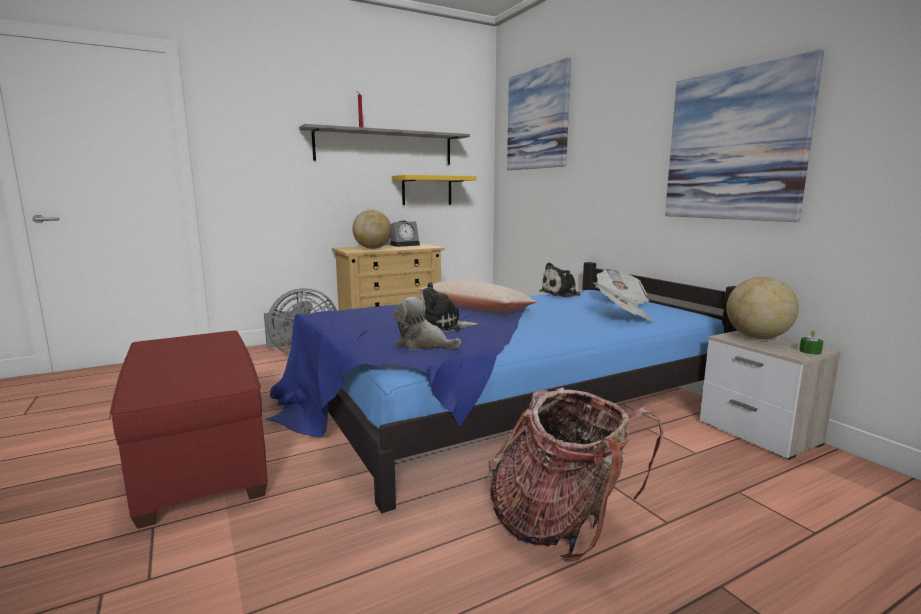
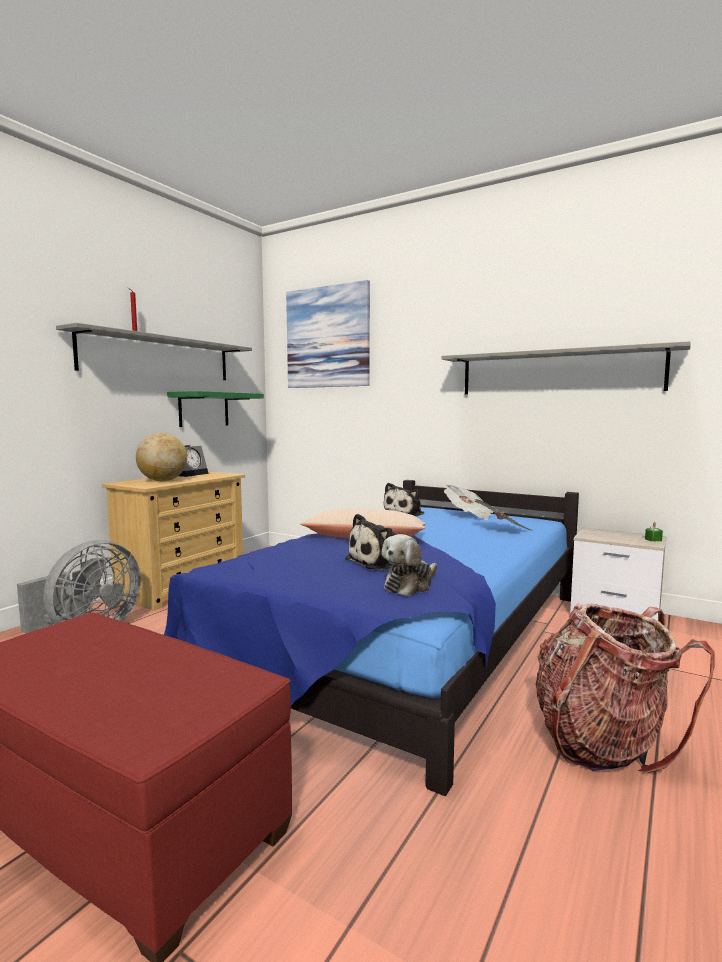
camera: 30 degrees left, 5 degrees down
(423, 345) = (410, 585): plush toy -> plush toy turned 45 degrees counterclockwise
(427, 190) = (204, 409): yellow shelf -> green shelf
(734, 145) = (557, 372): picture -> grey shelf
(757, 337) = (604, 533): globe -> none

